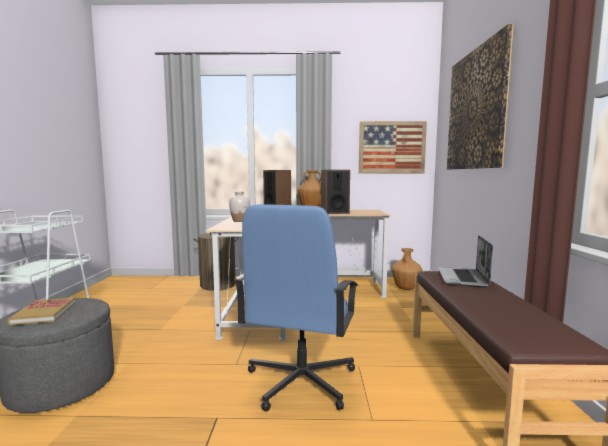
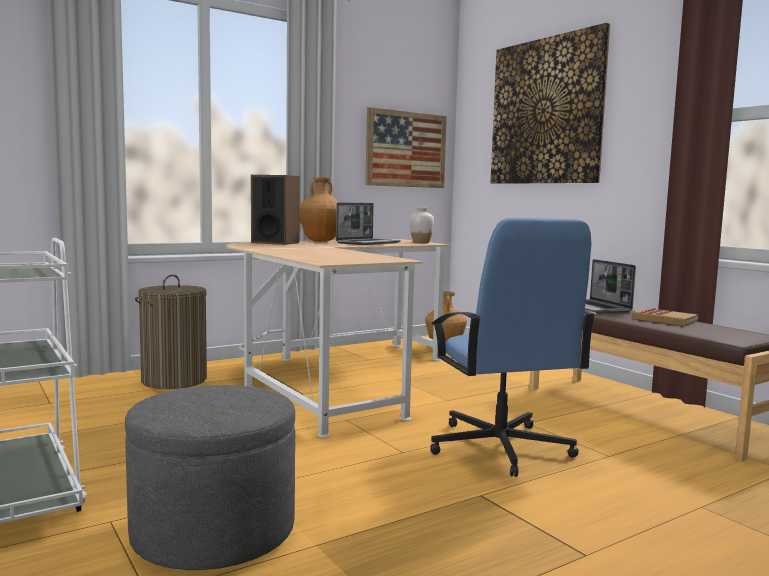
camera: 35 degrees left, 0 degrees up
(44, 313) = (210, 406): book -> book (664, 319)
(240, 221) = (303, 255): white vase -> white vase (421, 243)
(334, 212) = (368, 243): speaker -> laptop

